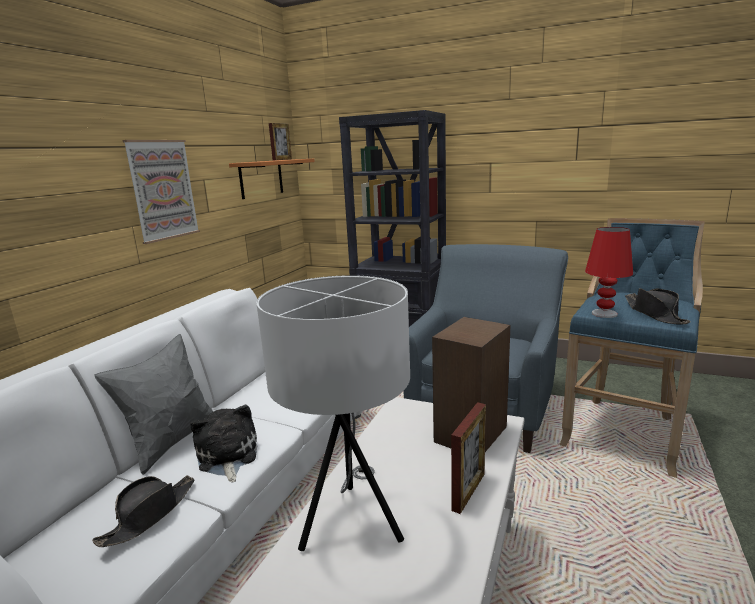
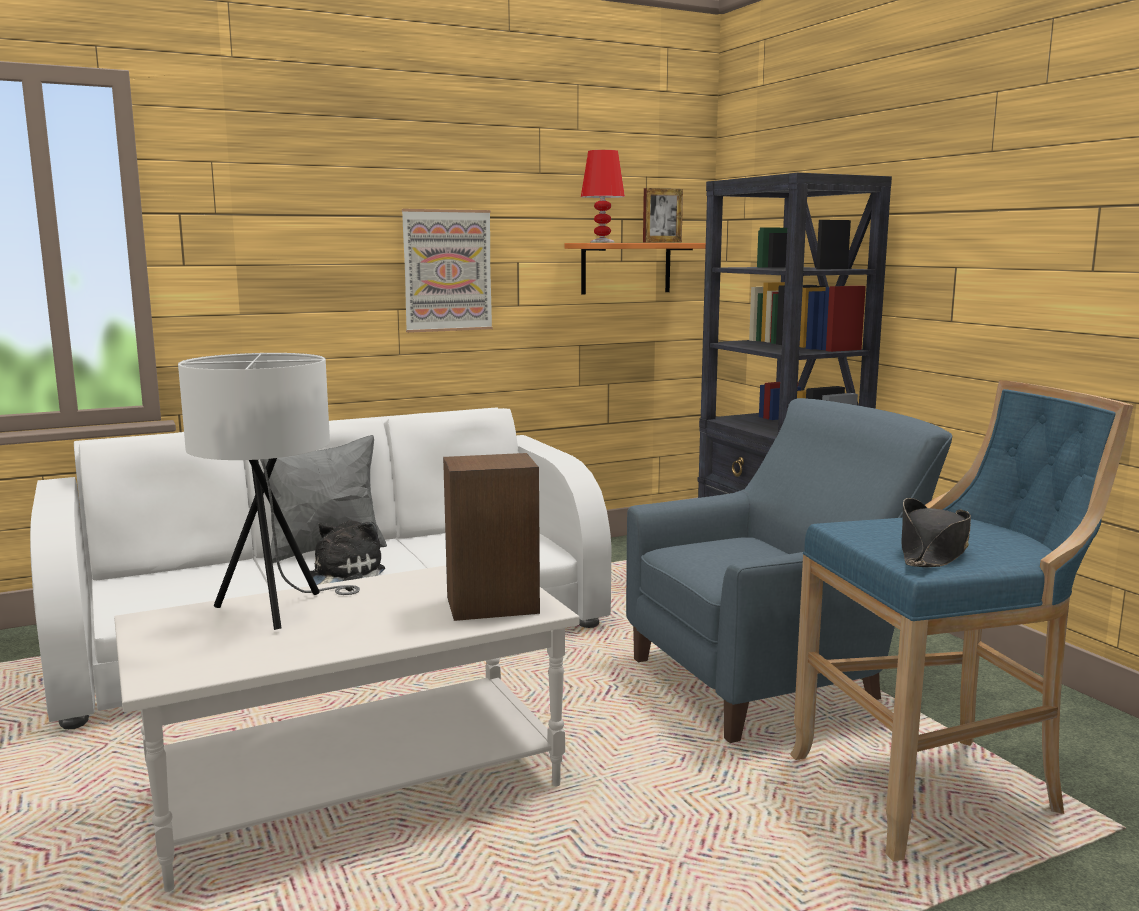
camera: 40 degrees right, 5 degrees down
(150, 514) = (230, 586): black hat -> none
(468, 491) = (389, 632): picture frame -> none
(604, 313) = (856, 532): red table lamp -> red table lamp (602, 242)

